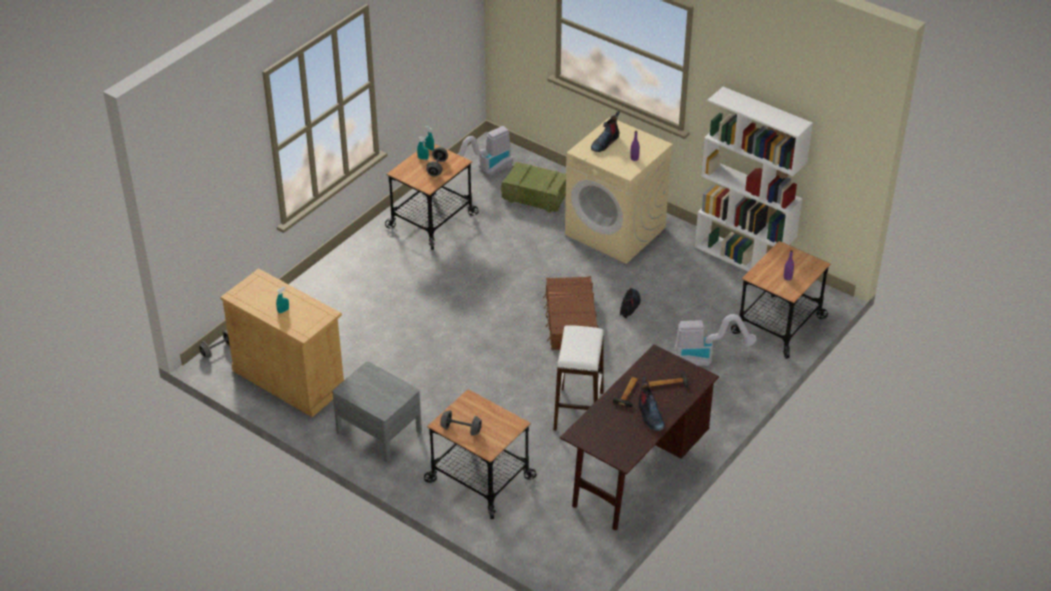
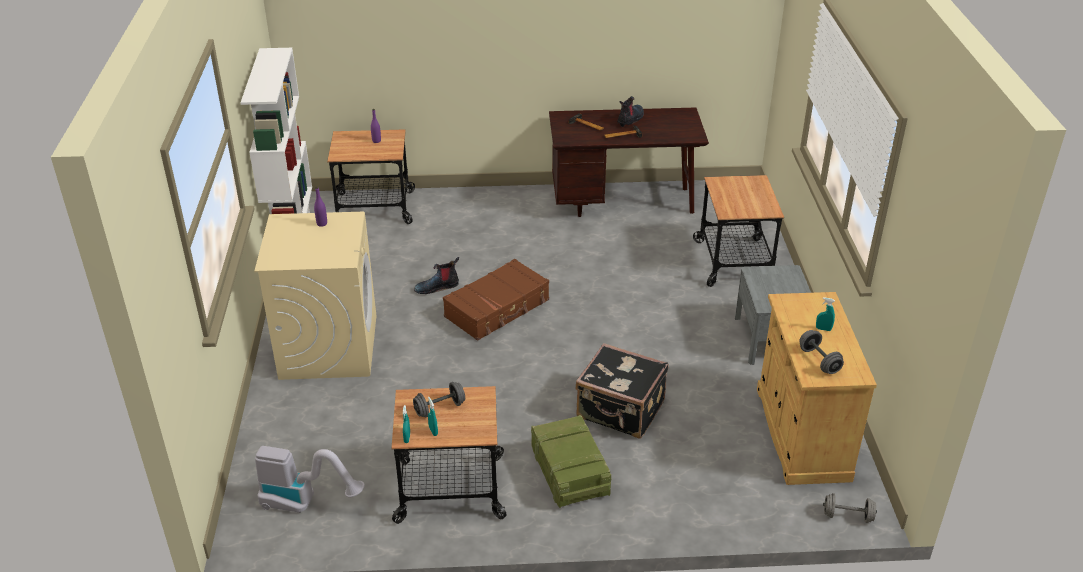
camera: 130 degrees left, 5 degrees down
(406, 316) = (620, 411): none -> black suitcase
(461, 429) = (761, 200): grey dumbbell -> grey dumbbell (819, 361)
(536, 197) = (320, 431): crate -> crate (569, 472)
(578, 410) = (599, 254): white stool -> none
(605, 142) = (311, 252): boot -> none
(706, 358) = (457, 223): vacuum cleaner -> none

